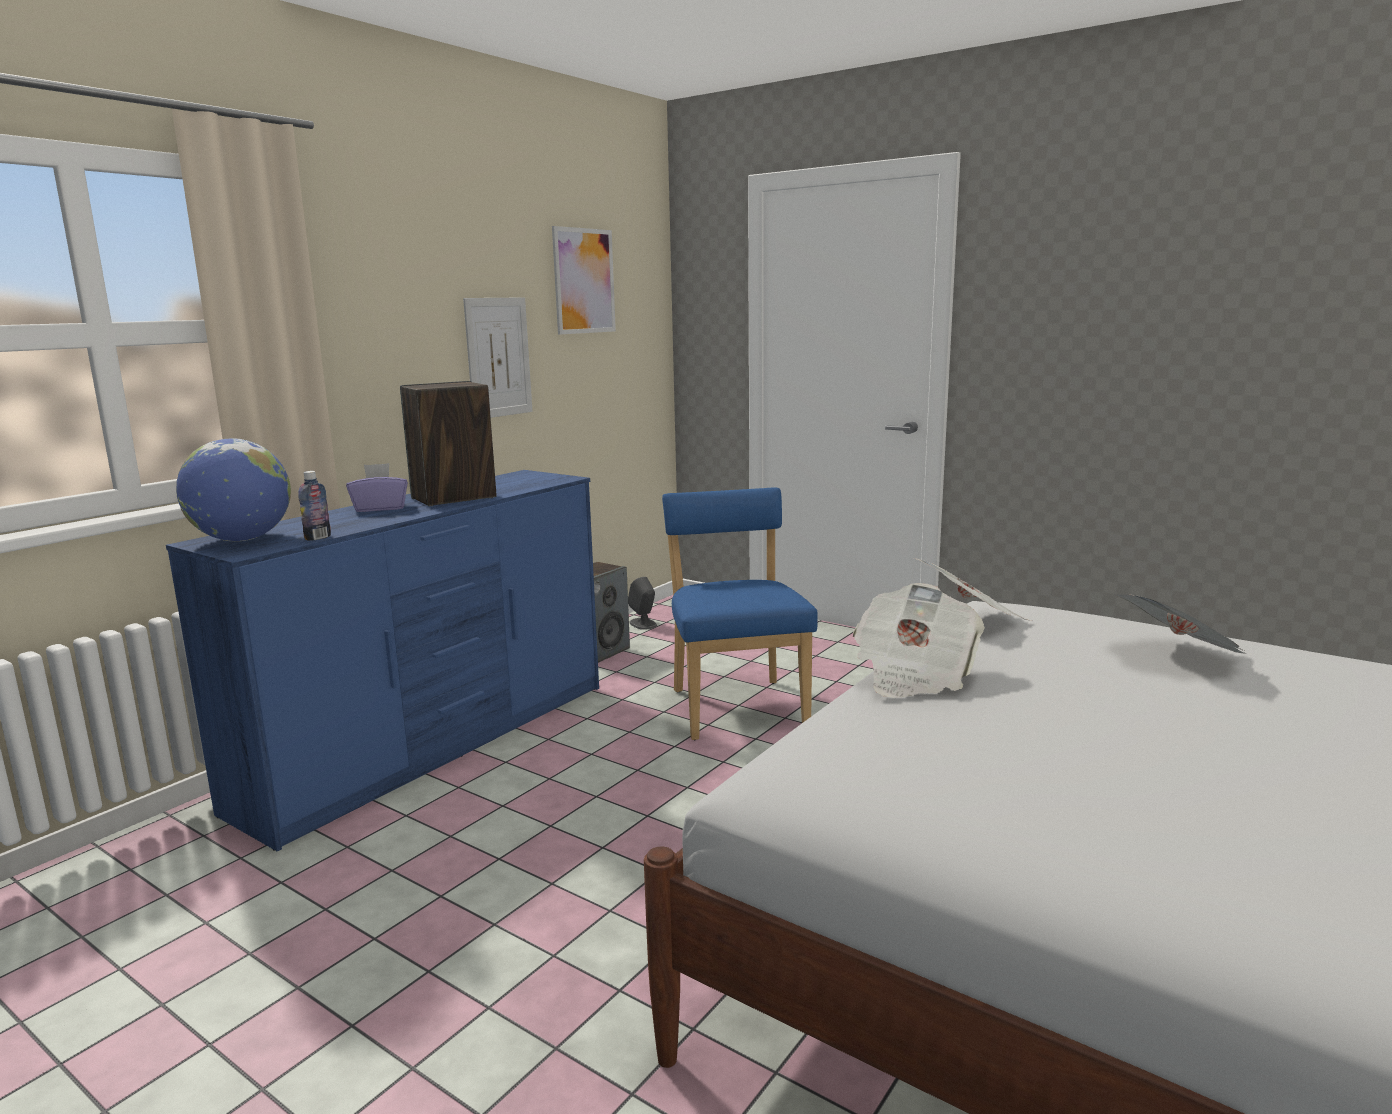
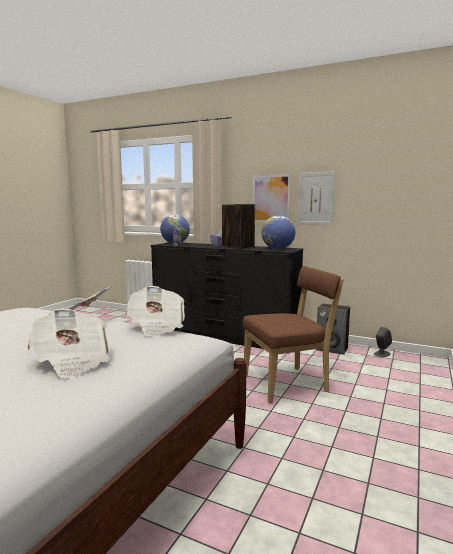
camera: 80 degrees right, 5 degrees down
(435, 744) = (224, 336): blue dresser -> black dresser
(528, 480) = (278, 249): none -> globe
(584, 281) = (381, 161): picture -> picture (271, 198)
(736, 706) = (288, 383): blue chair -> brown chair

